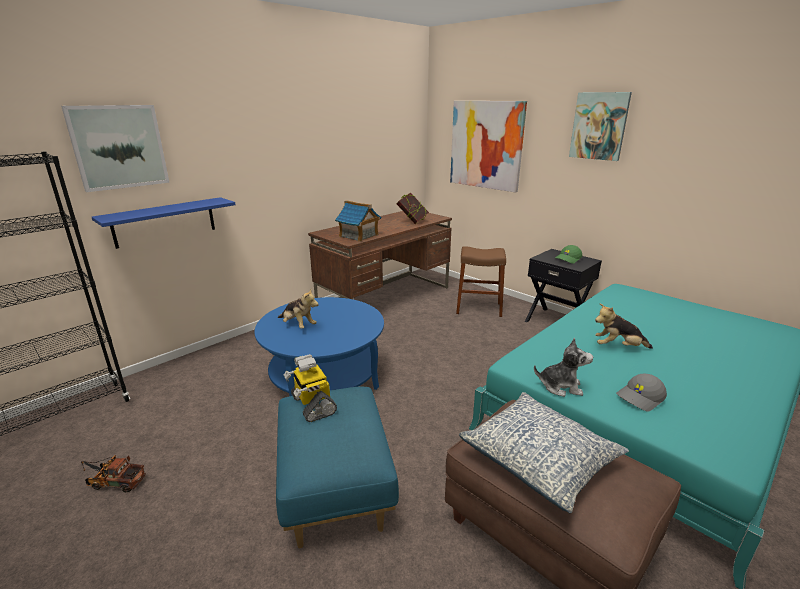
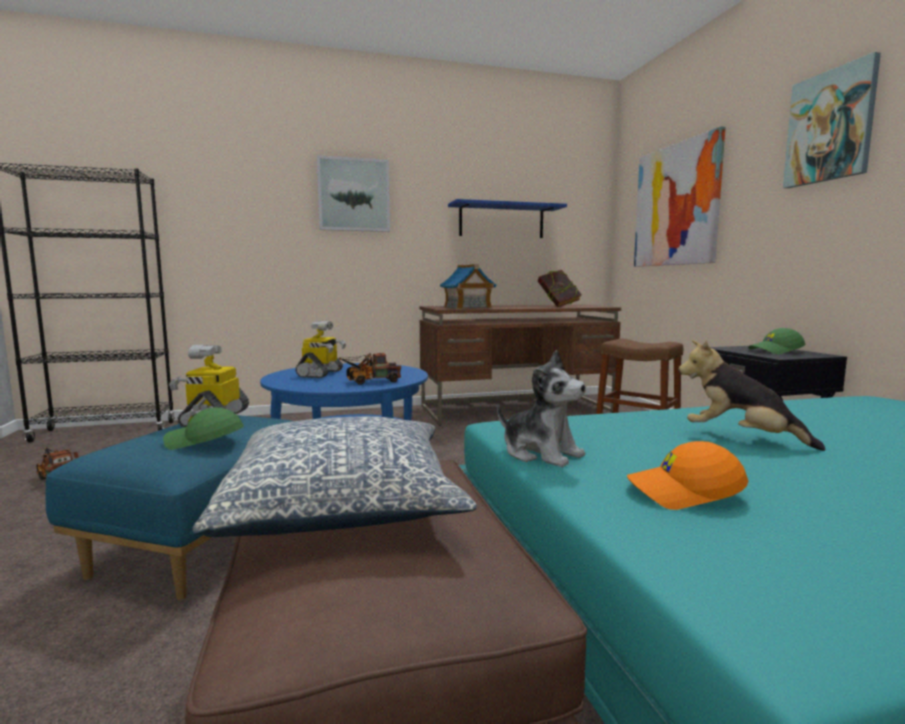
camera: 30 degrees right, 15 degrees down
(119, 147) = (221, 184): picture -> picture (353, 195)
(165, 222) = (253, 264): blue shelf -> blue shelf (501, 221)
(298, 325) = (321, 373): plush toy -> toy robot
(353, 329) = (369, 382): none -> toy truck
(354, 432) = (203, 442): none -> green cap
(640, 398) = (684, 493): grey cap -> orange cap

